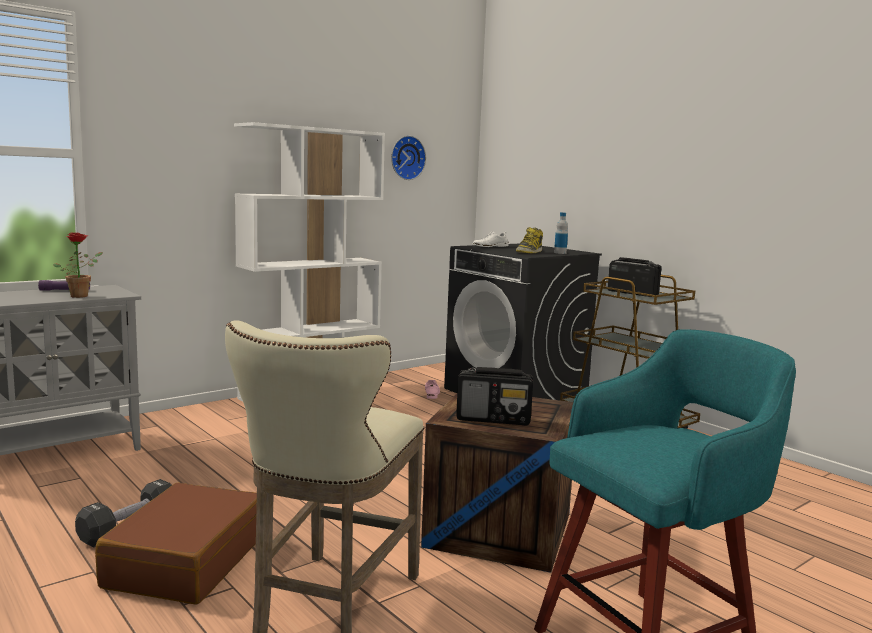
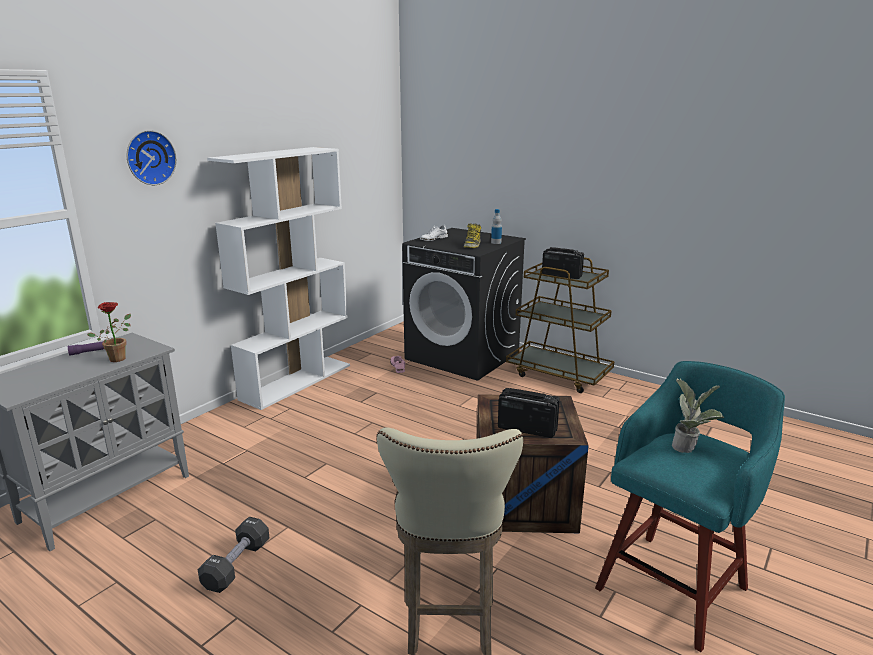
camera: 15 degrees left, 10 degrees up
(185, 561) = (306, 588): brown suitcase -> none
(406, 157) = (347, 161): wall clock -> wall clock (149, 157)
(494, 419) = (526, 428): radio -> radio turned 150 degrees counterclockwise
(665, 435) = (689, 448): none -> potted plant

